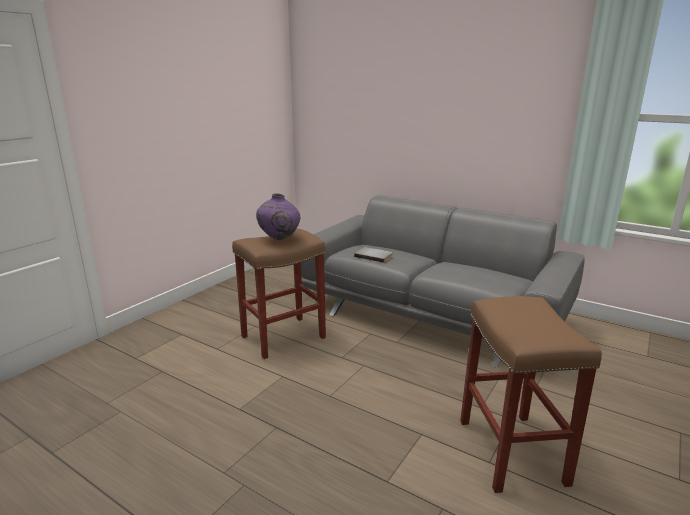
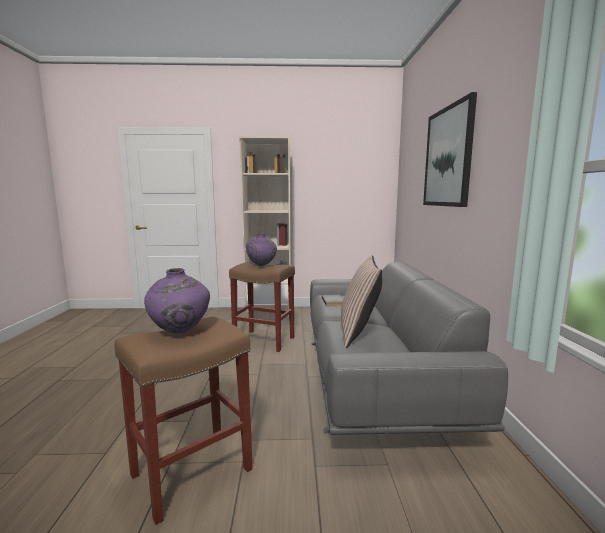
camera: 55 degrees right, 10 degrees down
(203, 308) = (269, 313): none -> beige bookcase
(427, 83) = (448, 157): none -> picture
(467, 273) = (358, 332): none -> pillow
(528, 320) = (180, 332): none -> purple vase

